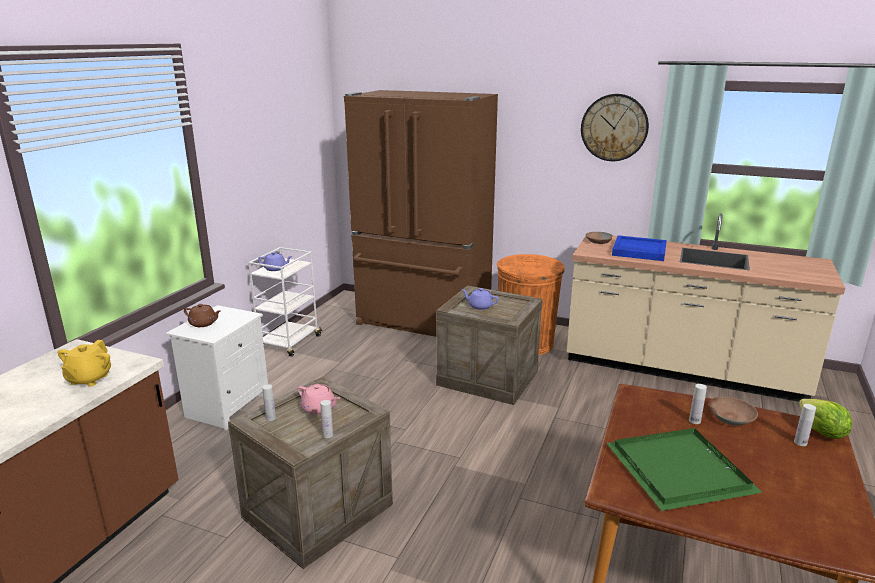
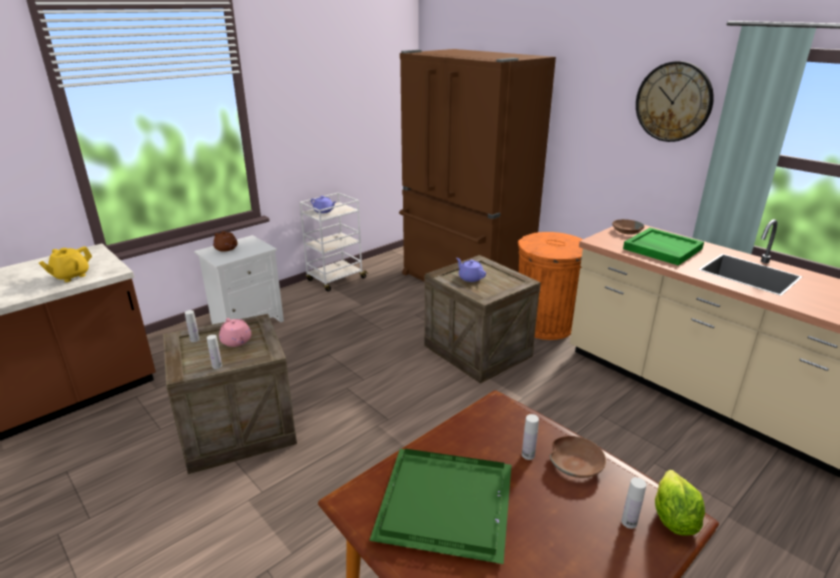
camera: 25 degrees right, 5 degrees up
(638, 251) = (661, 249): blue tray -> green tray

